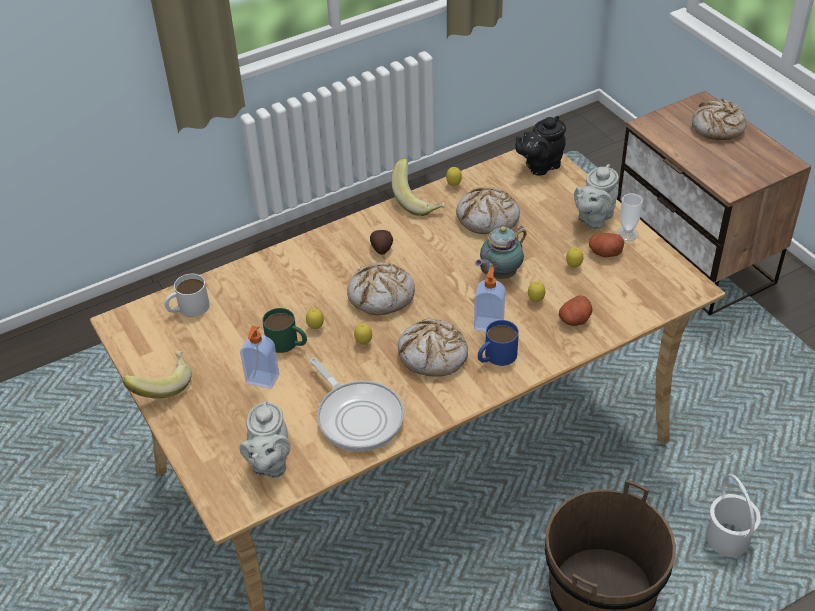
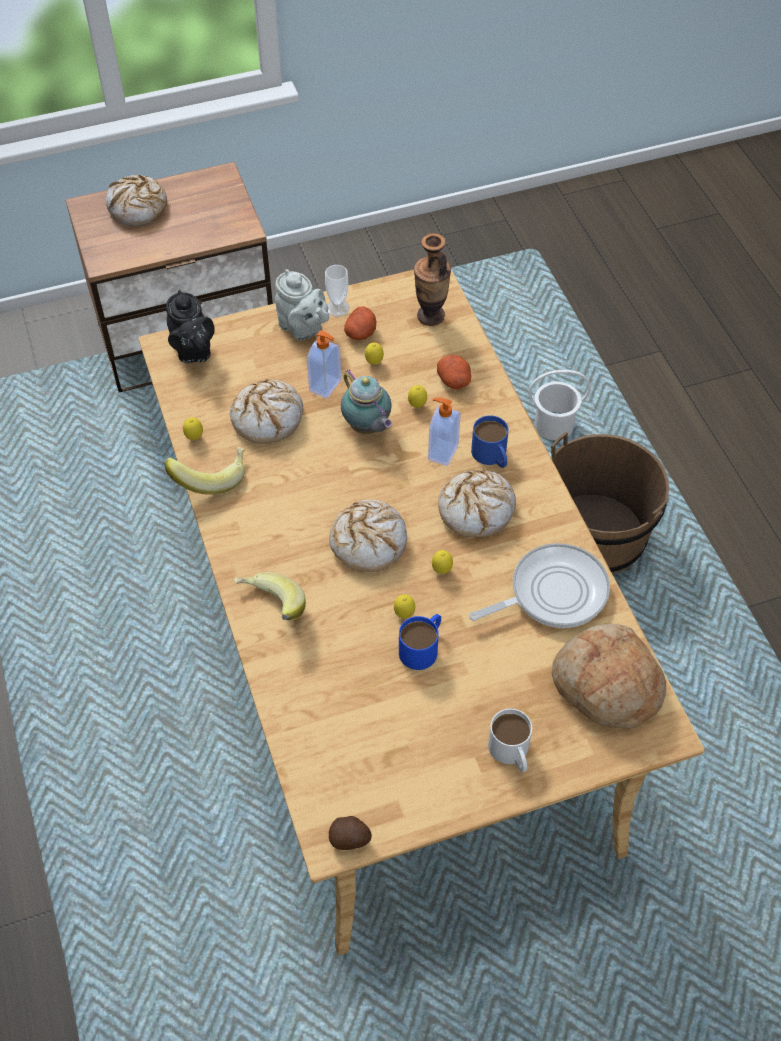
camera: 80 degrees left, 10 degrees up
(162, 385) = (462, 791): banana -> banana (269, 608)
(188, 308) = (330, 753): white mug -> white mug (511, 753)
(262, 380) = (477, 680): soap dispenser -> soap dispenser (326, 386)
(269, 463) = (606, 685): grey teapot -> bread
(287, 343) = (423, 647): green mug -> blue mug
(381, 249) = (286, 528): potato -> potato (350, 839)
(647, 292) = (430, 316): none -> vase

